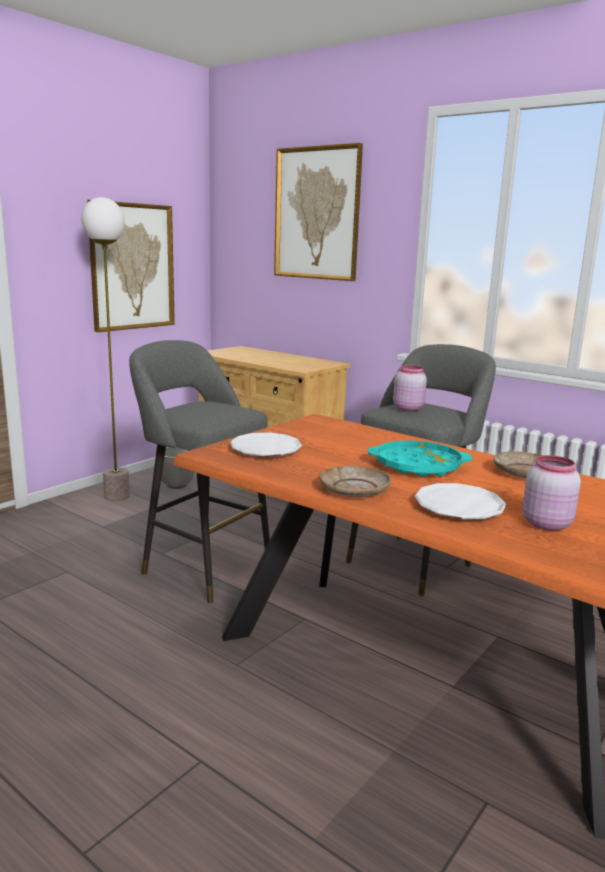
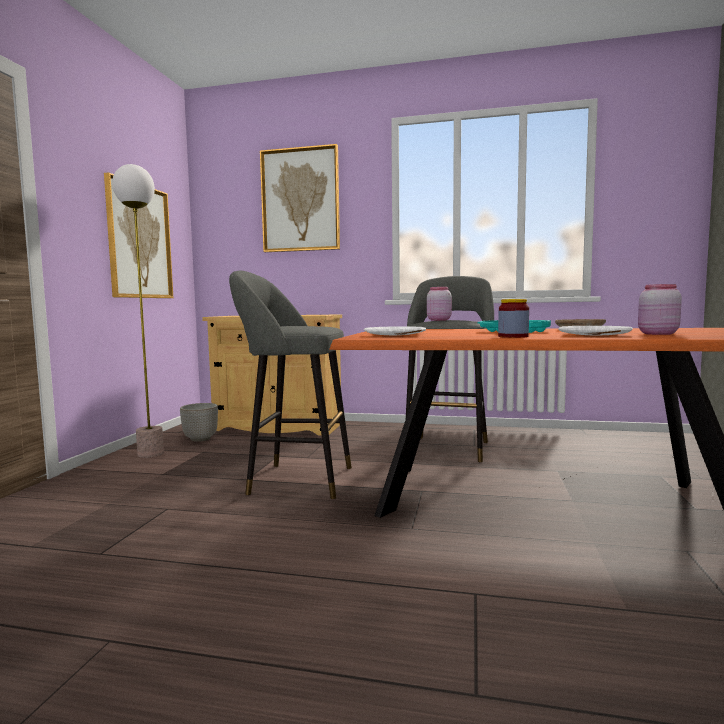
camera: 25 degrees left, 10 degrees down
(354, 490) = (513, 336): beige plate -> jar

